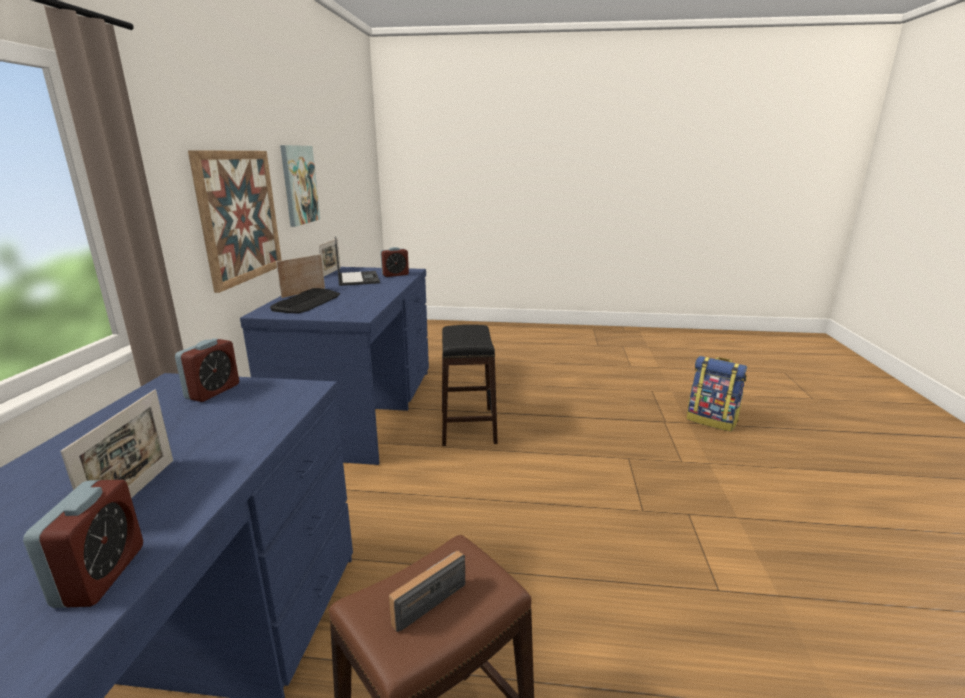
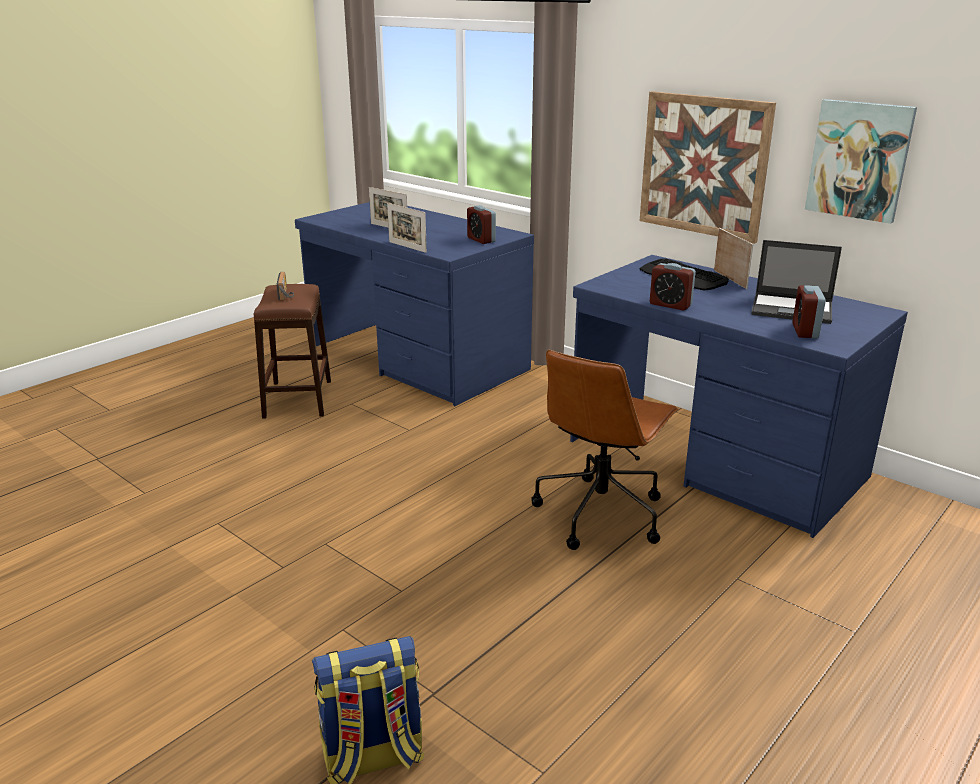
camera: 125 degrees right, 5 degrees up
(101, 575) = (344, 224): alarm clock -> alarm clock (670, 305)
(331, 272) = (854, 303): picture frame -> picture frame (407, 247)
(468, 426) = (600, 512): black stool -> brown office chair

